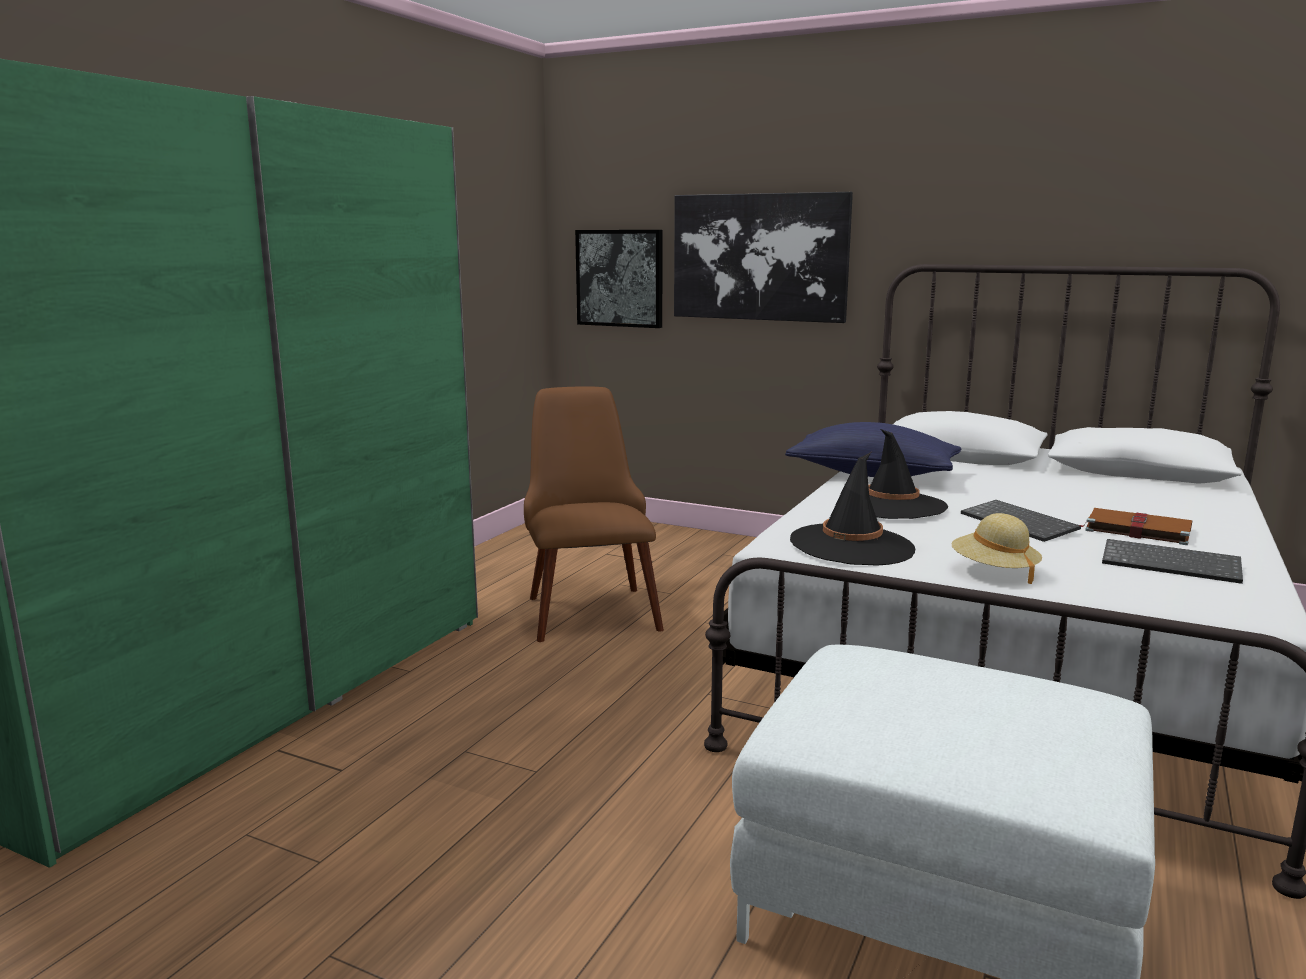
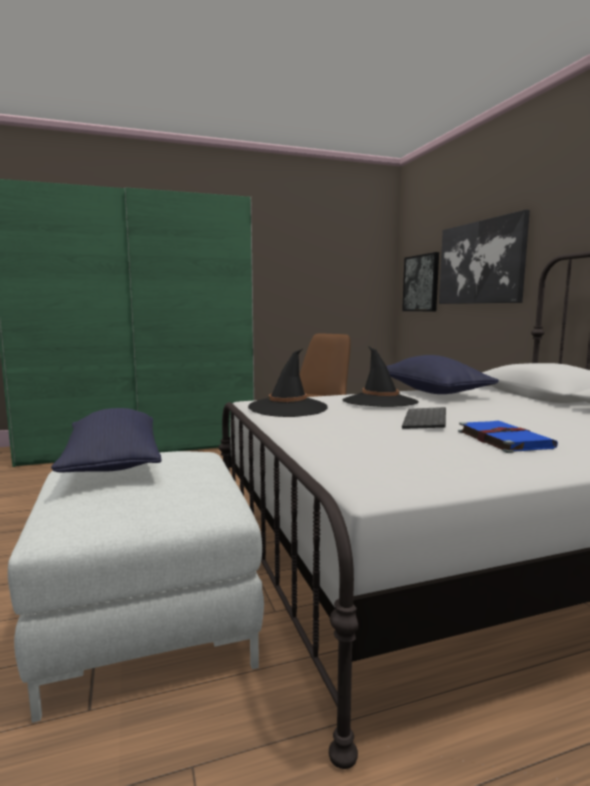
camera: 45 degrees right, 5 degrees down
(850, 708) = (113, 463): none -> blue pillow
(993, 571) = (309, 429): beige hat -> none
(1136, 529) = (502, 439): brown book -> blue book
(1172, 564) = (442, 455): keyboard -> none

